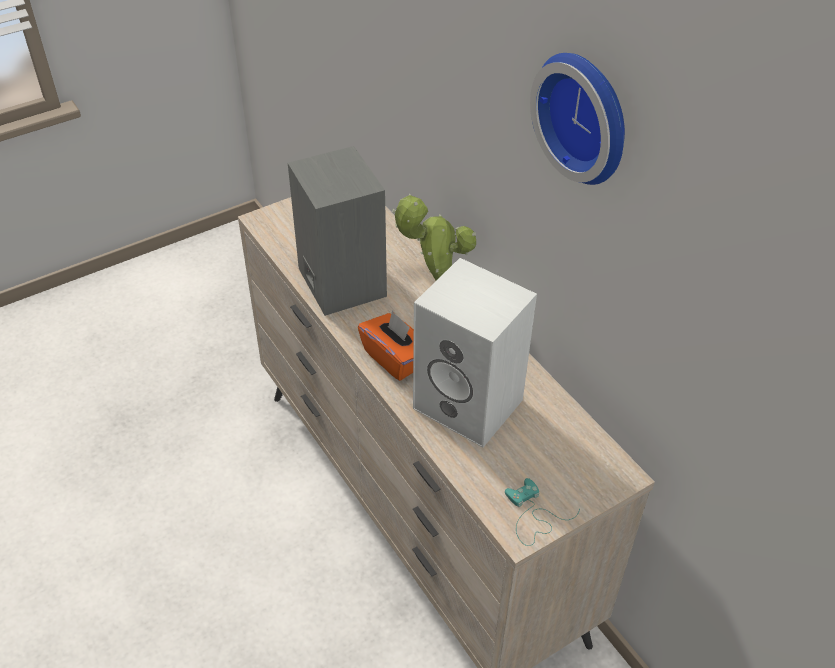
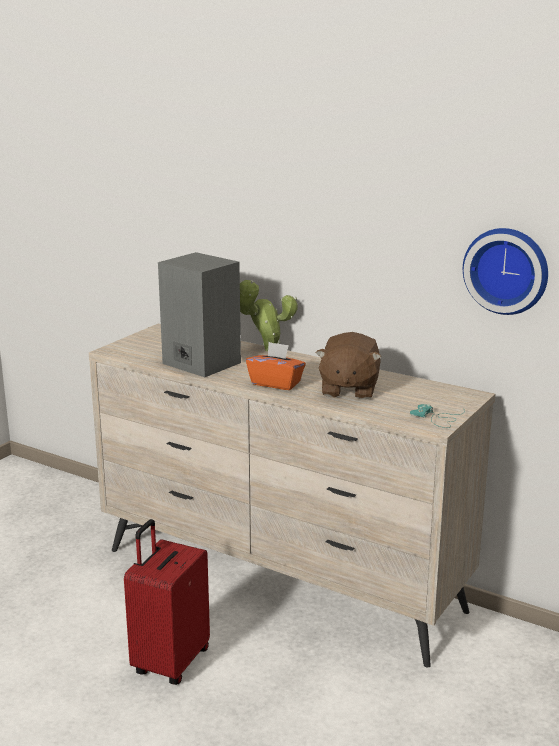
camera: 25 degrees left, 25 degrees down
(242, 585) = (169, 662): none -> red suitcase
(471, 404) = (348, 389): white speaker -> brown plush toy
(587, 116) = (387, 151): wall clock -> wall clock (507, 270)

